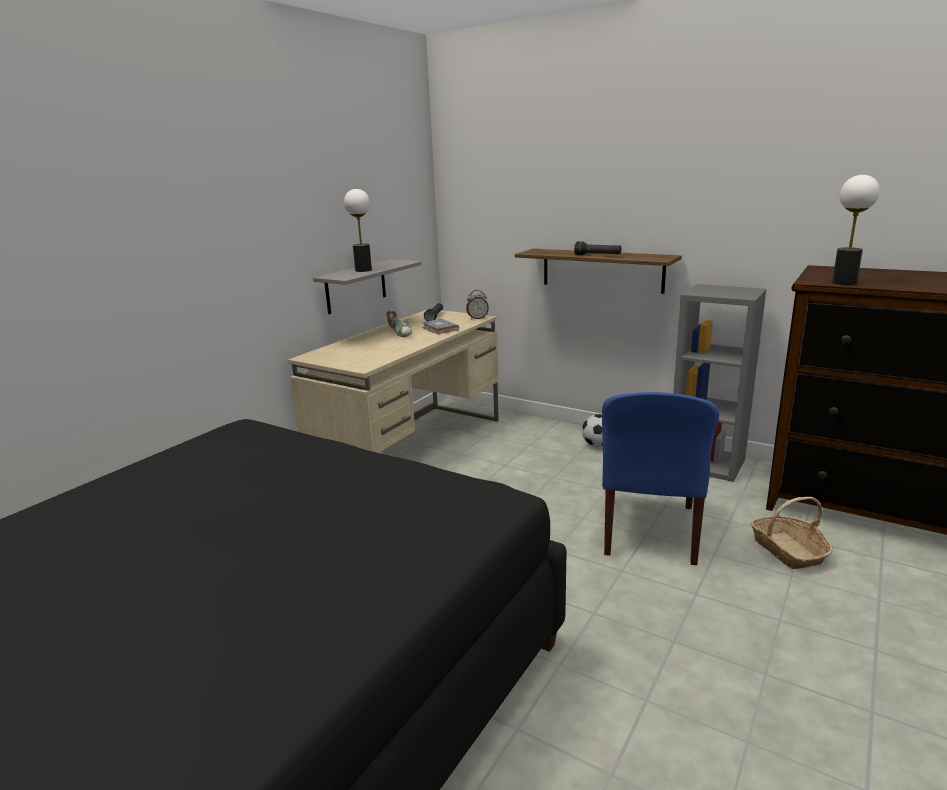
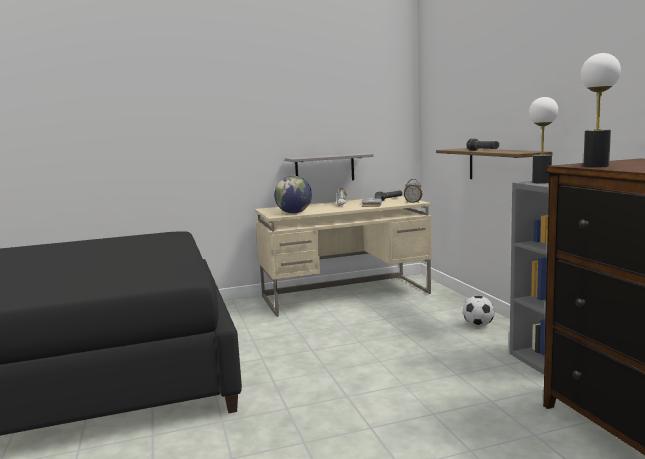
camera: 40 degrees right, 10 degrees down
(363, 270) = (321, 156): table lamp -> table lamp (541, 182)
(375, 358) = (294, 213): none -> globe
(649, 532) = (410, 384): blue chair -> none
(788, 550) = (503, 436): basket -> none

